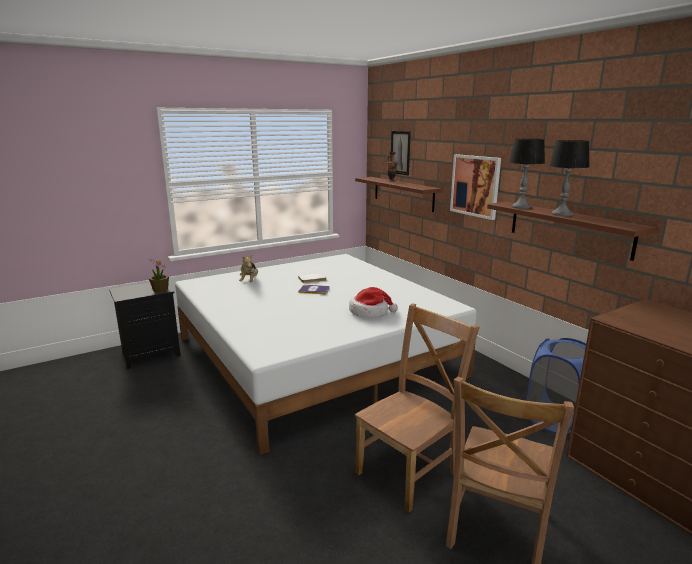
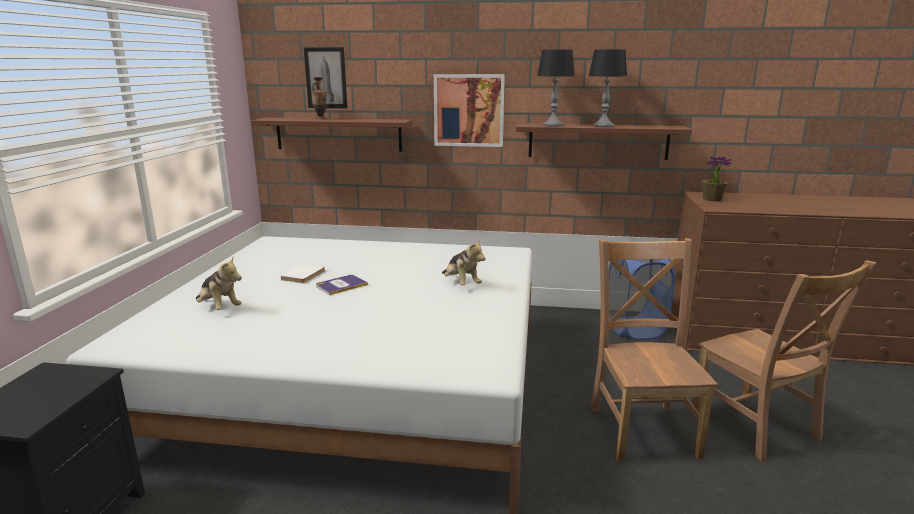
camera: 50 degrees left, 0 degrees up
(160, 290) = (86, 378): potted plant -> potted plant (712, 199)
(370, 312) = (461, 283): hat -> plush toy

